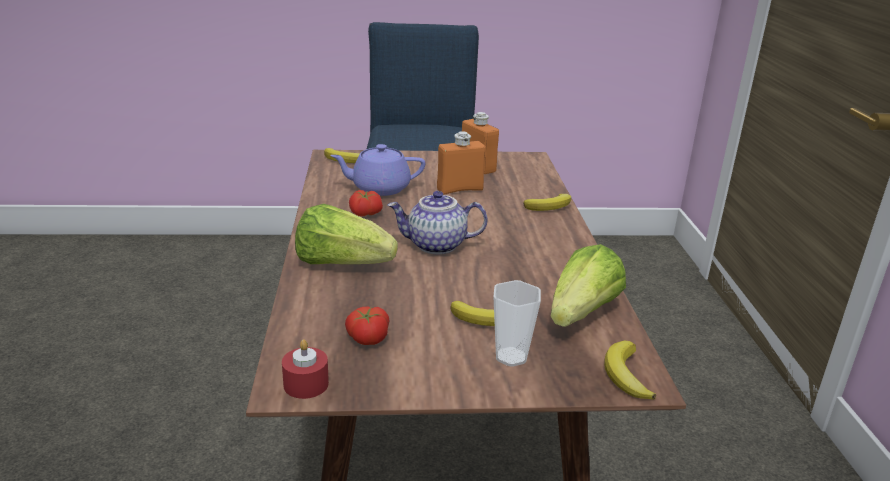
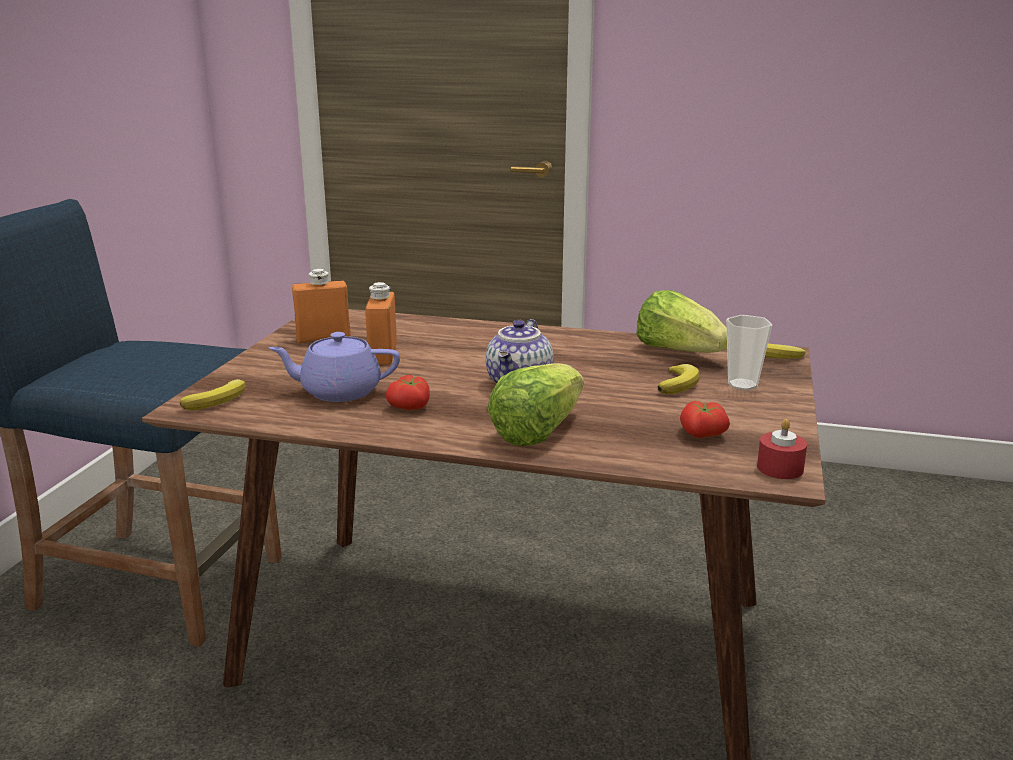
camera: 70 degrees left, 5 degrees down
(379, 188) = (339, 392): purple teapot -> purple teapot turned 75 degrees clockwise
(550, 206) = (460, 327): banana -> none

